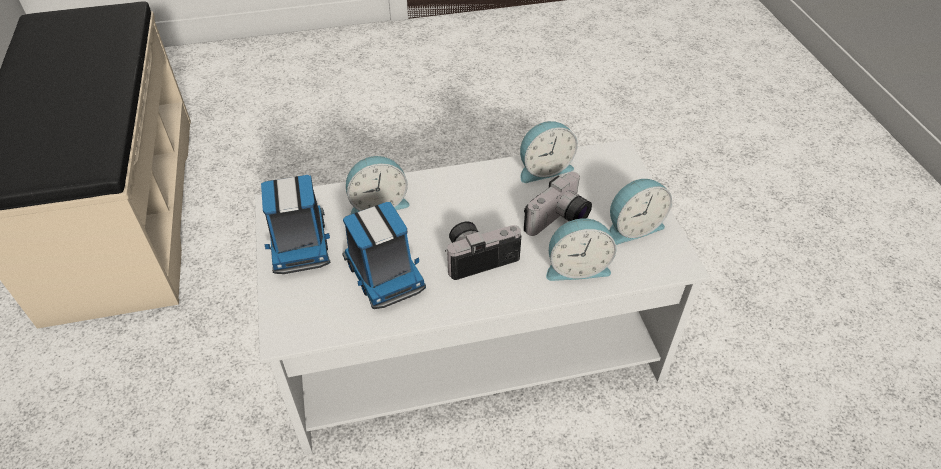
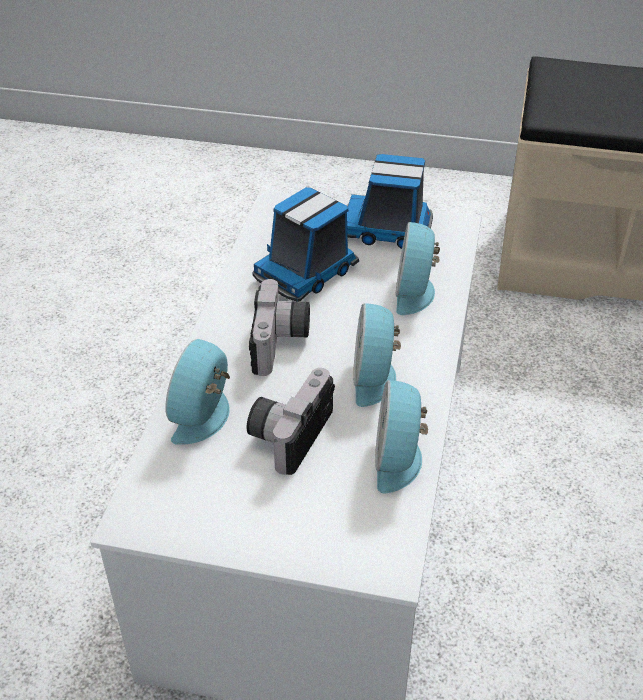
camera: 115 degrees right, 5 degrees down
(383, 273) = (307, 272): toy truck -> toy truck turned 45 degrees counterclockwise
(559, 221) = (288, 432): camera -> camera turned 45 degrees clockwise
(632, 227) = (227, 502): alarm clock -> alarm clock (375, 377)

